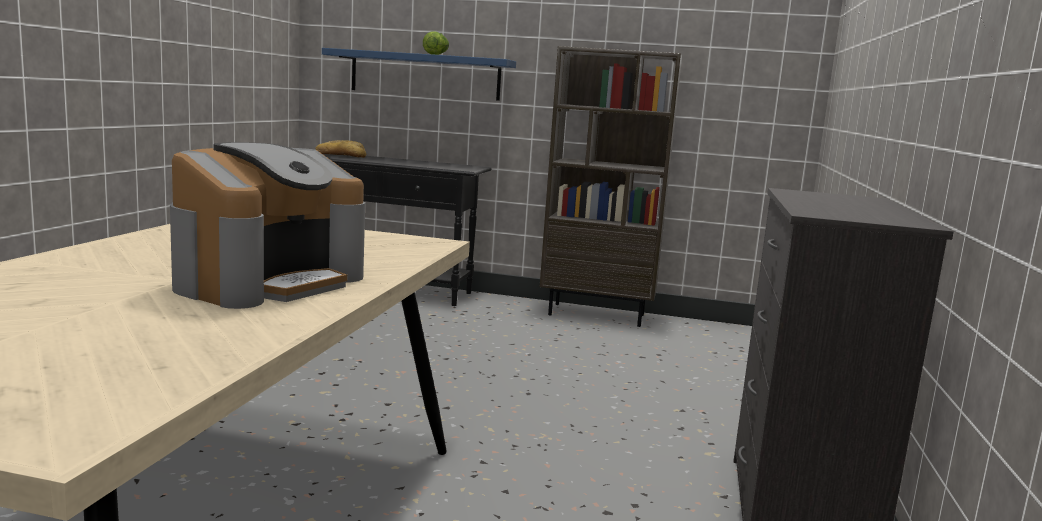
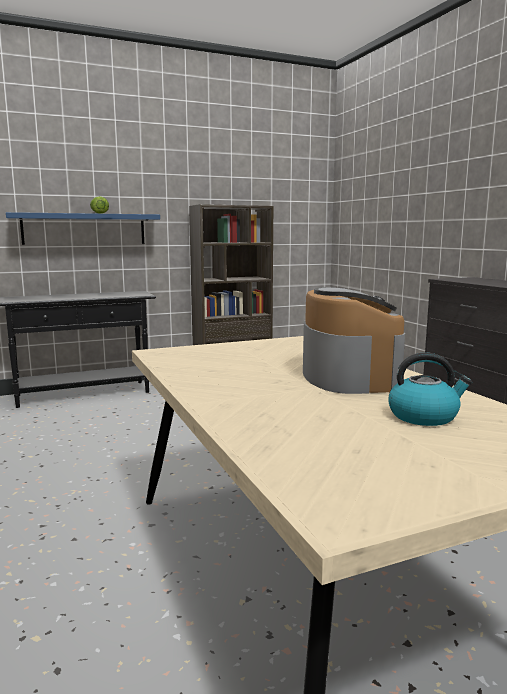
camera: 35 degrees left, 0 degrees up
(118, 333) = (424, 416): none -> kettle
(341, 156) = (33, 298): bread -> none

